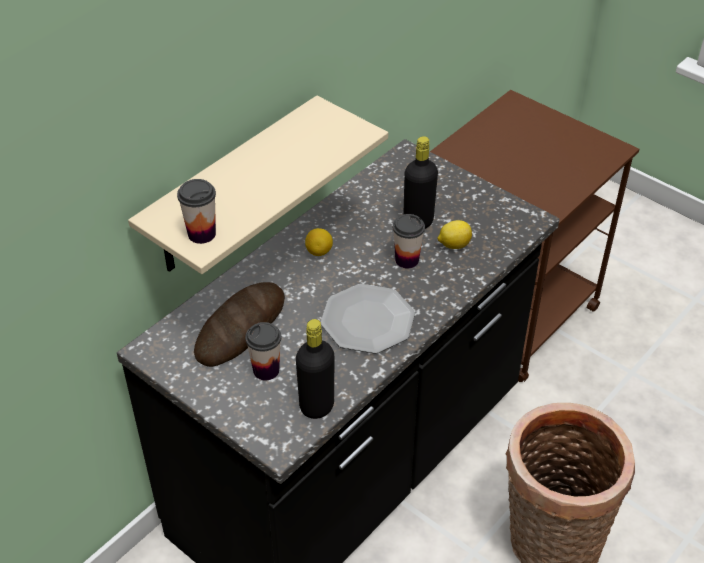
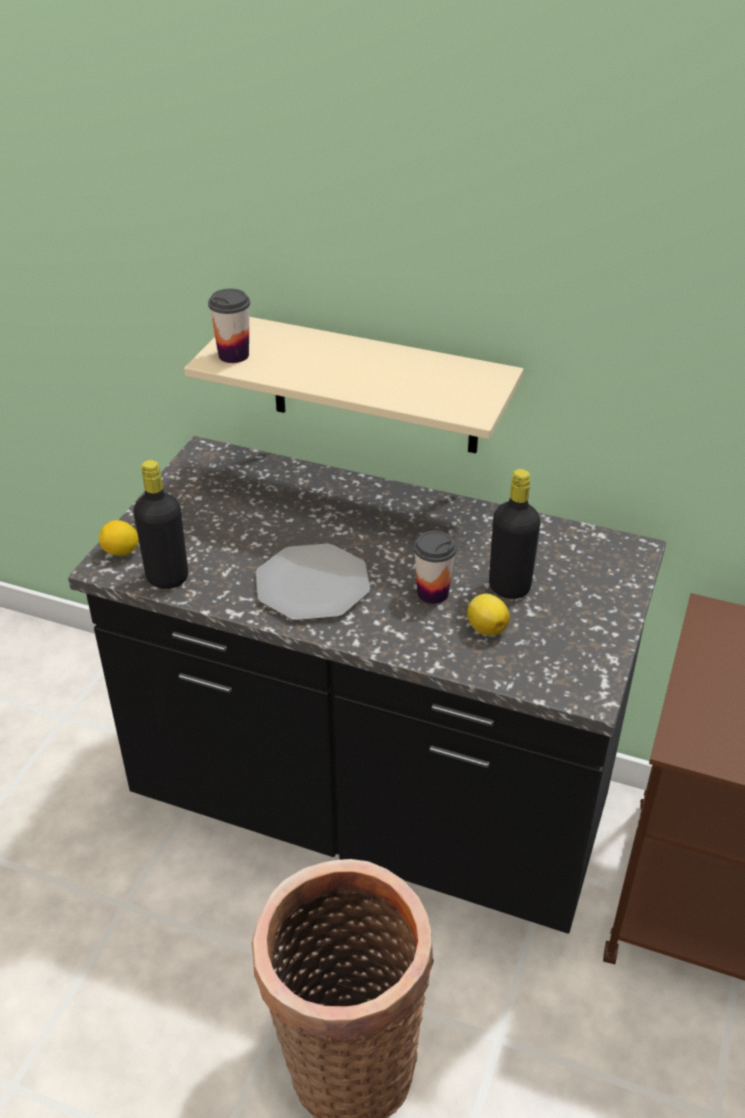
camera: 70 degrees right, 5 degrees down
(241, 328) = (258, 499): bread -> none
(266, 370) = (205, 530): cup -> none
(319, 252) = (405, 522): lemon -> lemon (121, 552)

